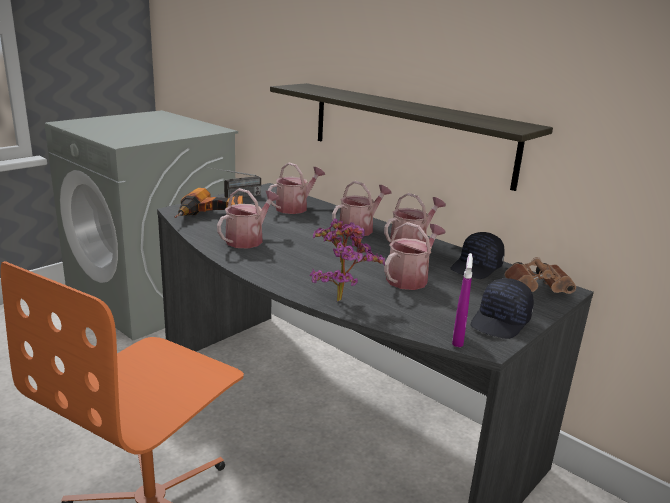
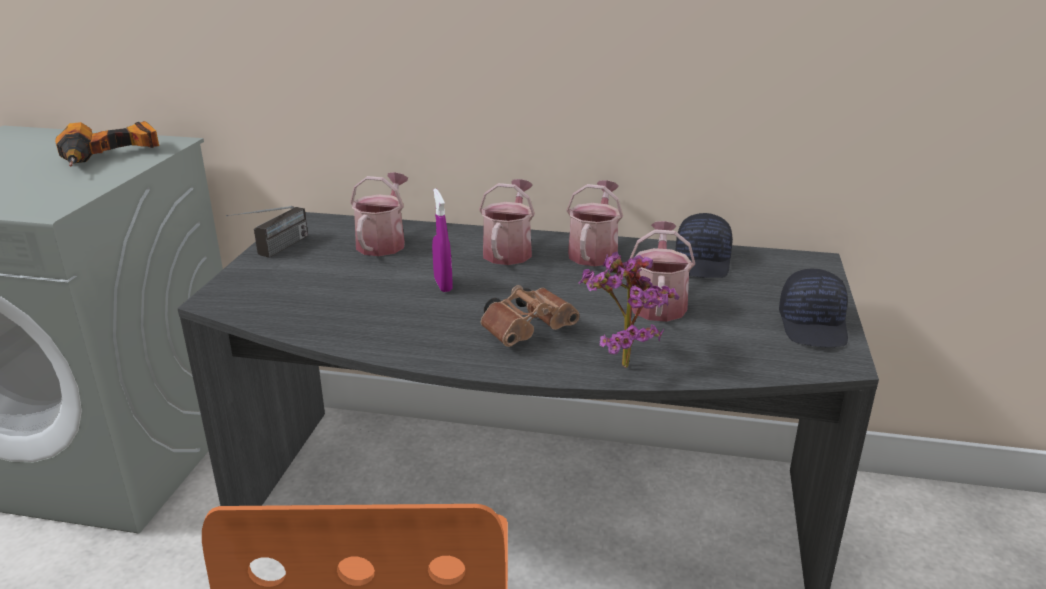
camera: 30 degrees left, 5 degrees up
(211, 215) = (282, 292): power drill -> power drill (111, 157)
(248, 239) = (390, 315): watering can -> none
(408, 132) = (543, 97): shelf -> none
(458, 339) = (806, 366): purple spray bottle -> purple spray bottle (443, 285)
(537, 289) = (792, 270): brown binoculars -> brown binoculars (529, 330)

